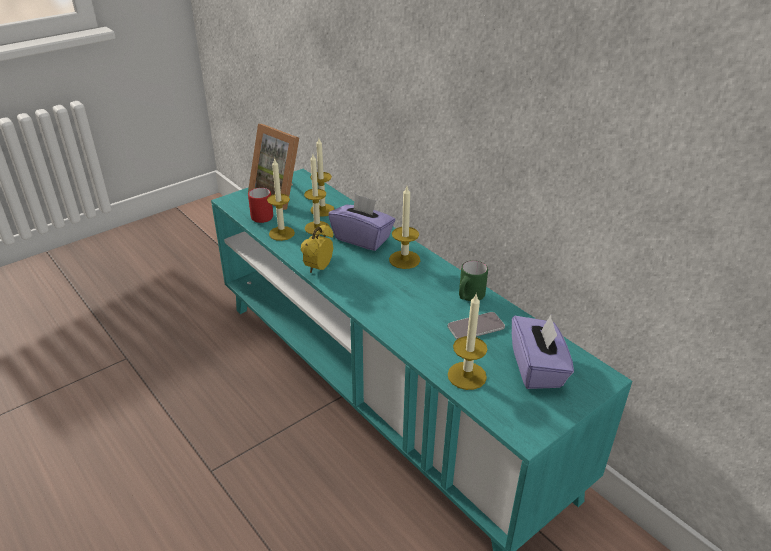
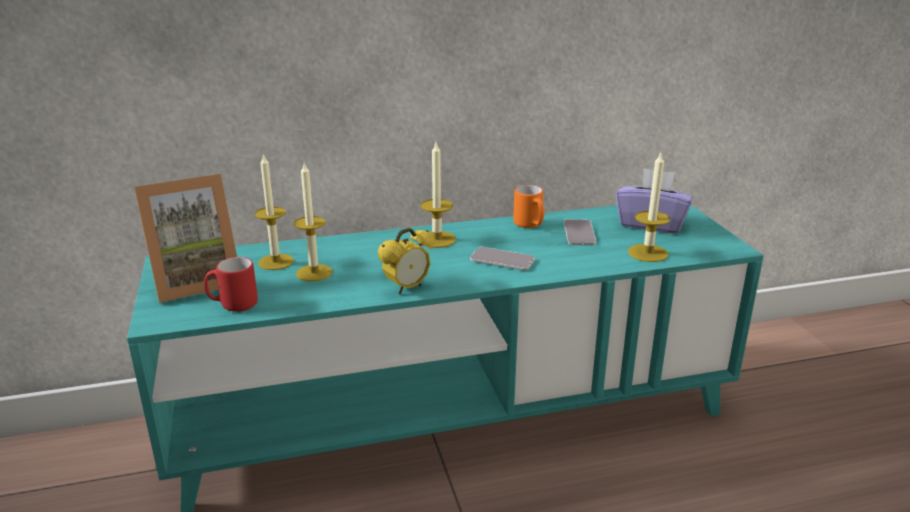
camera: 65 degrees left, 10 degrees down
(281, 233) = (298, 297): candle -> none
(318, 269) = (407, 288): alarm clock -> alarm clock turned 90 degrees counterclockwise
(362, 238) = (370, 252): purple tissue box -> none
(392, 298) = (502, 260): none -> phone
(469, 297) = (530, 225): green mug -> orange mug

